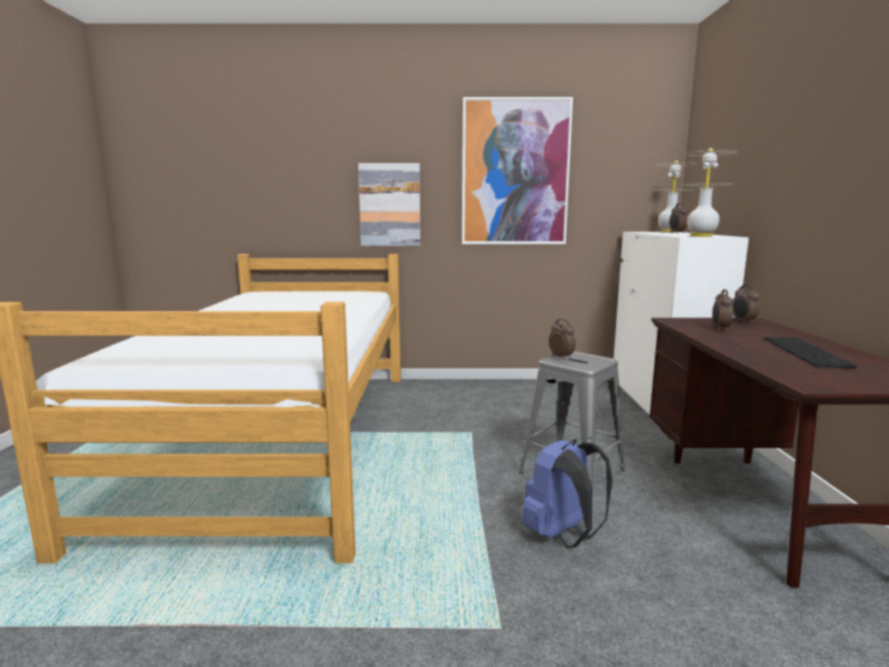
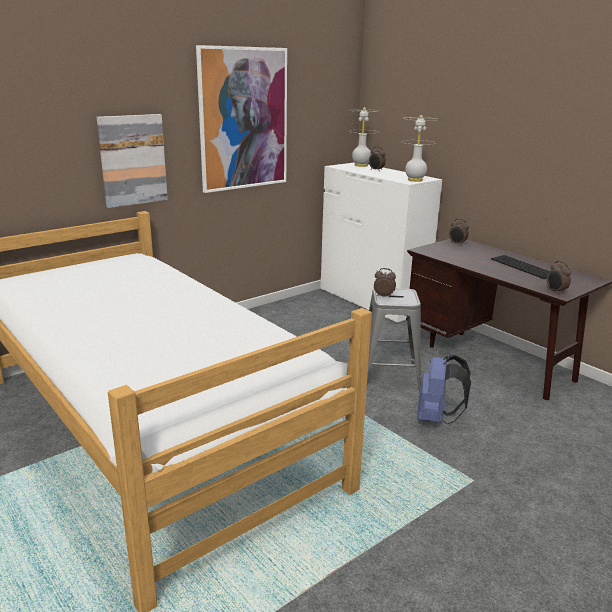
camera: 40 degrees left, 10 degrees up
(719, 329) = (459, 254): alarm clock -> alarm clock (555, 291)

